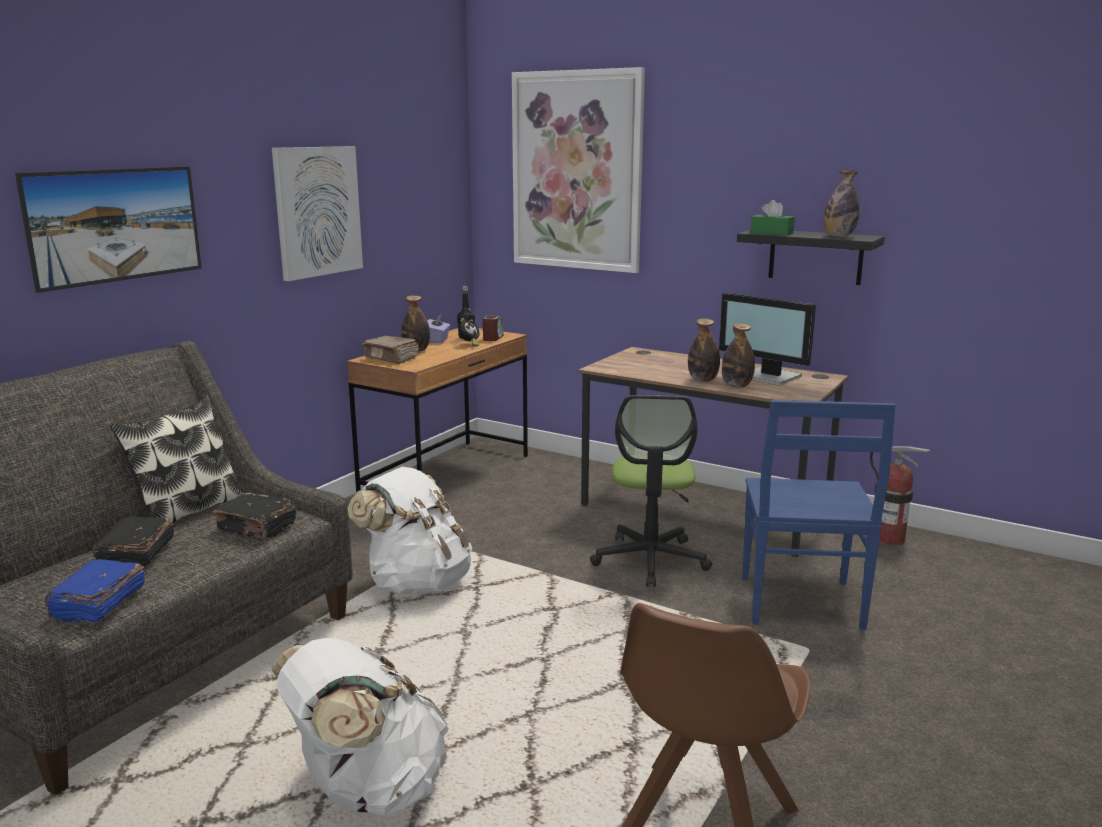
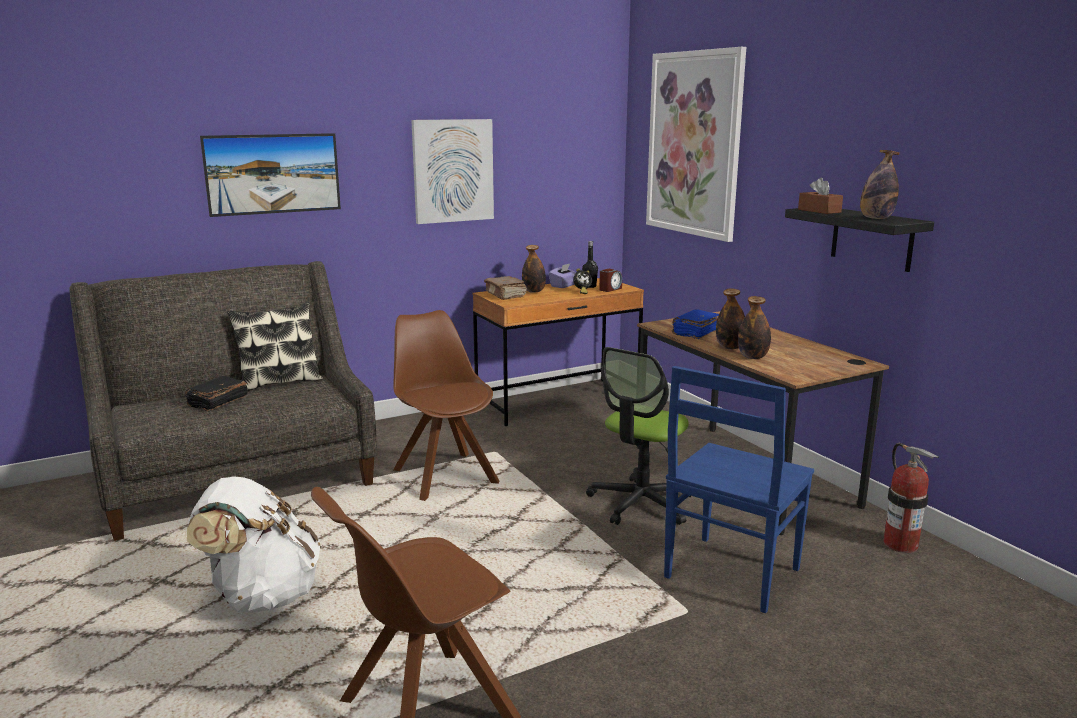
camera: 30 degrees right, 0 degrees up
(97, 605) = (161, 426): blue book -> blue book (696, 333)
(257, 528) = (301, 401): black book -> none
(417, 583) = (444, 475): white backpack -> brown chair
(770, 377) = (800, 355): monitor -> none
(771, 233) = (819, 211): green tissue box -> brown tissue box

